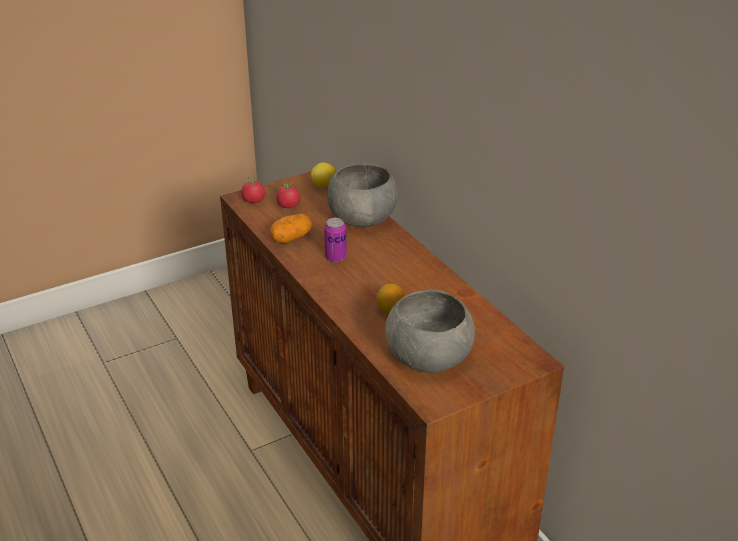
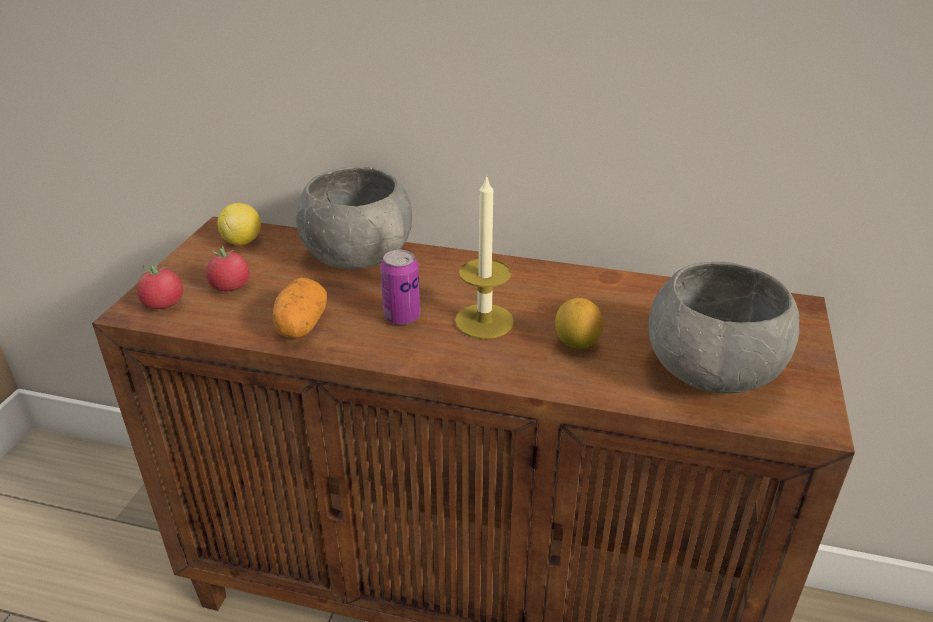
camera: 45 degrees left, 0 degrees up
(367, 279) = (484, 321): none -> candle

